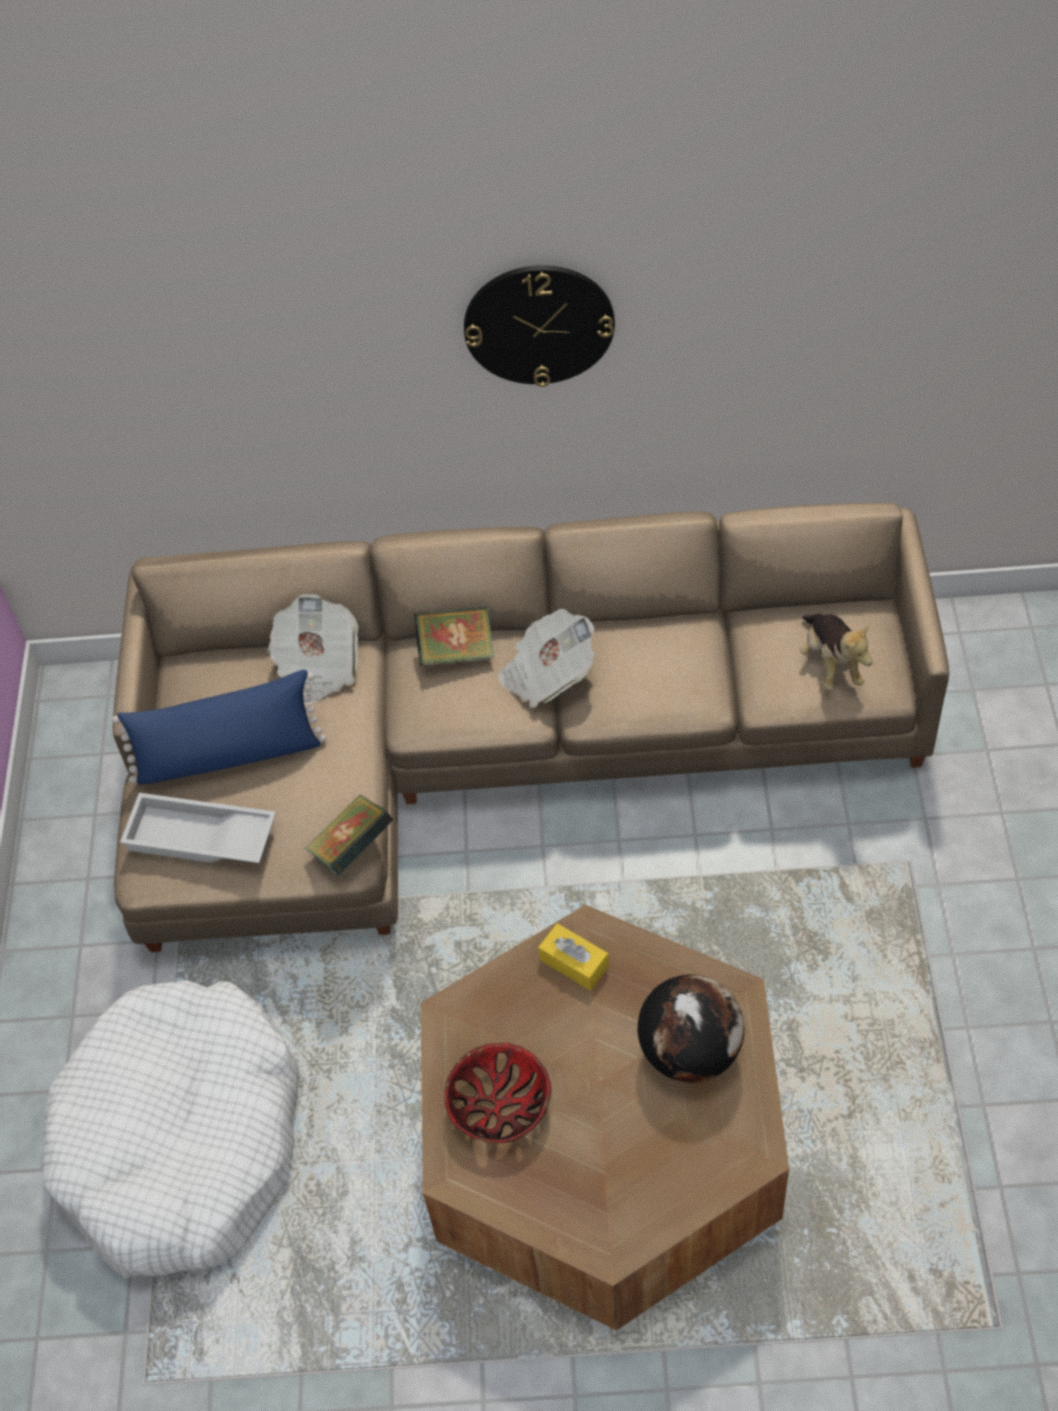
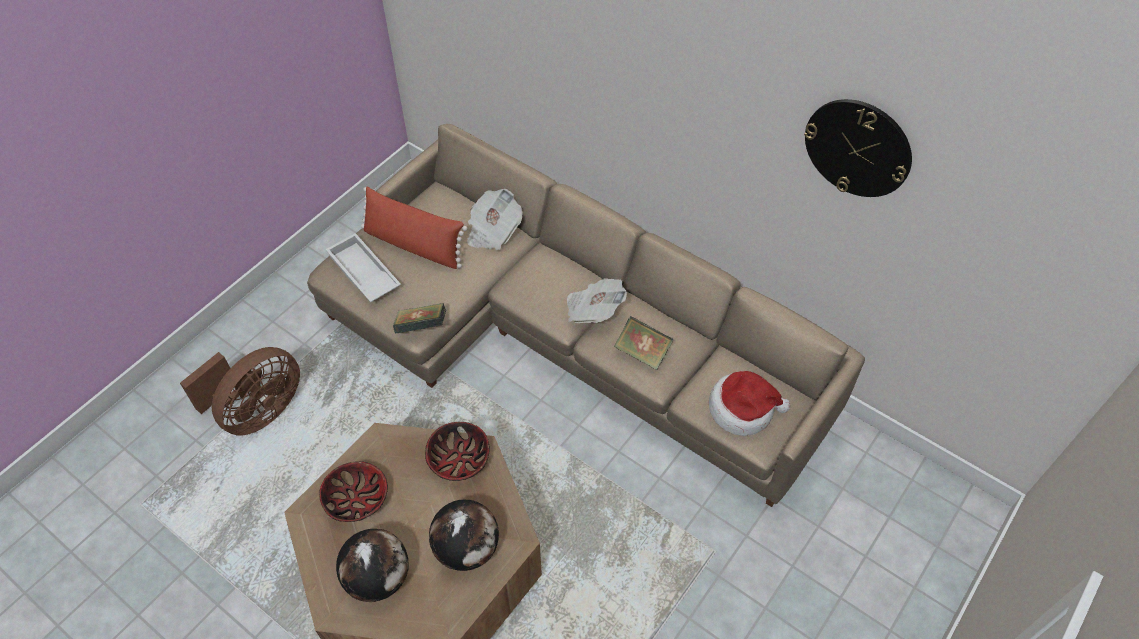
camera: 35 degrees right, 0 degrees up
(182, 1141) = (258, 411): white dog bed -> brown fan
(229, 755) = (414, 245): blue pillow -> red pillow
(456, 652) = (562, 269): book -> book (642, 352)
(539, 324) = (679, 105): wall clock -> wall clock (858, 148)
(574, 963) = (459, 460): yellow tissue box -> bowl
(623, 1167) = (378, 577): none -> globe
(831, 663) = (743, 409): plush toy -> hat

